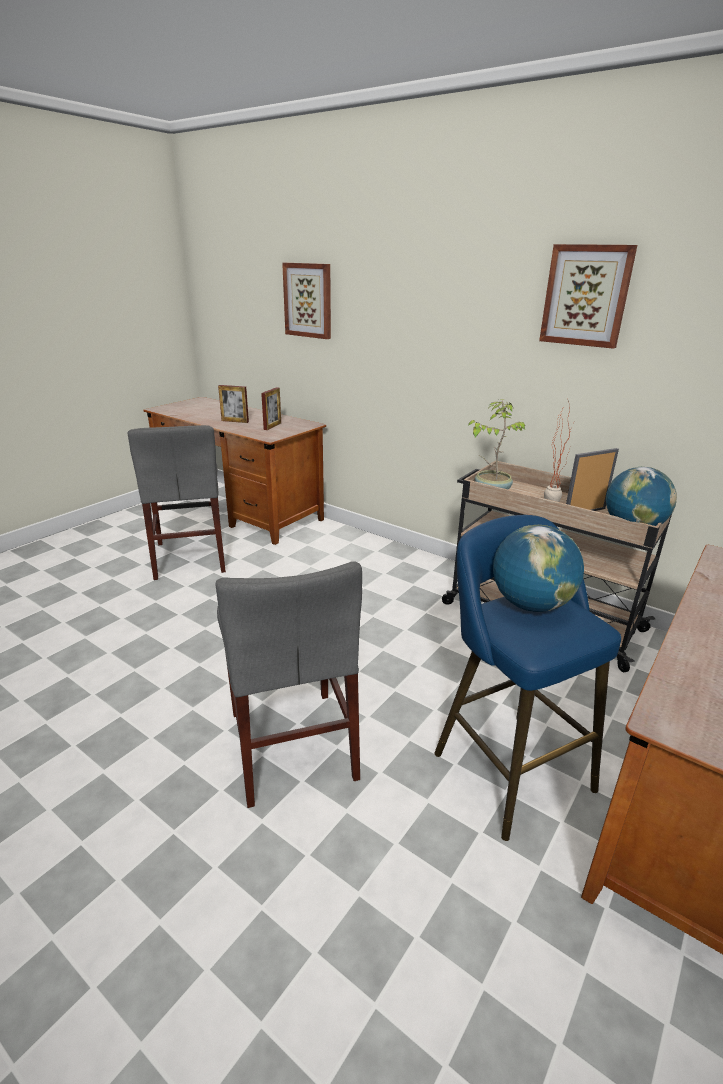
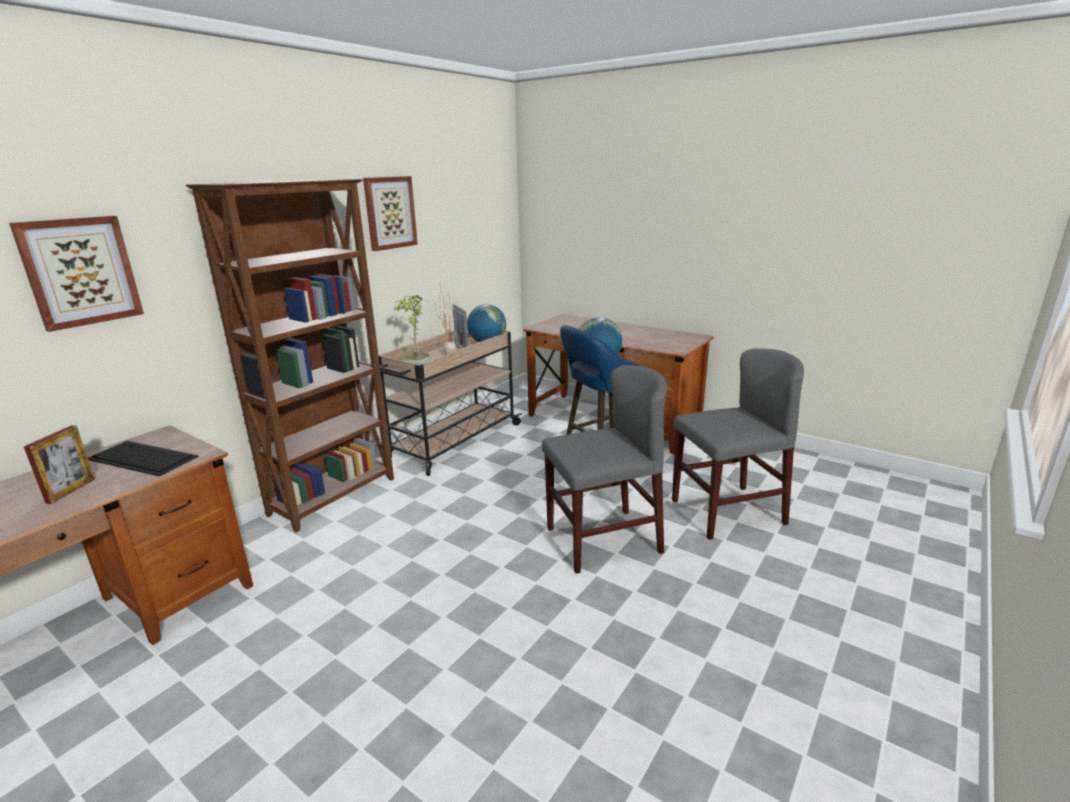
camera: 90 degrees left, 5 degrees down
(190, 557) = (242, 672): grey chair -> grey chair (727, 512)
(272, 426) = (141, 458): picture frame -> keyboard
(399, 557) = (335, 496): none -> brown bookcase

